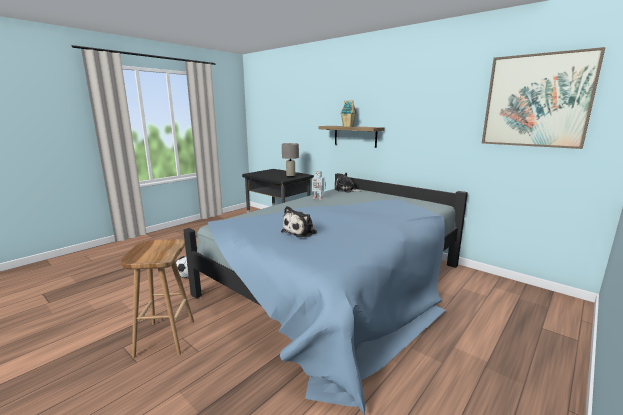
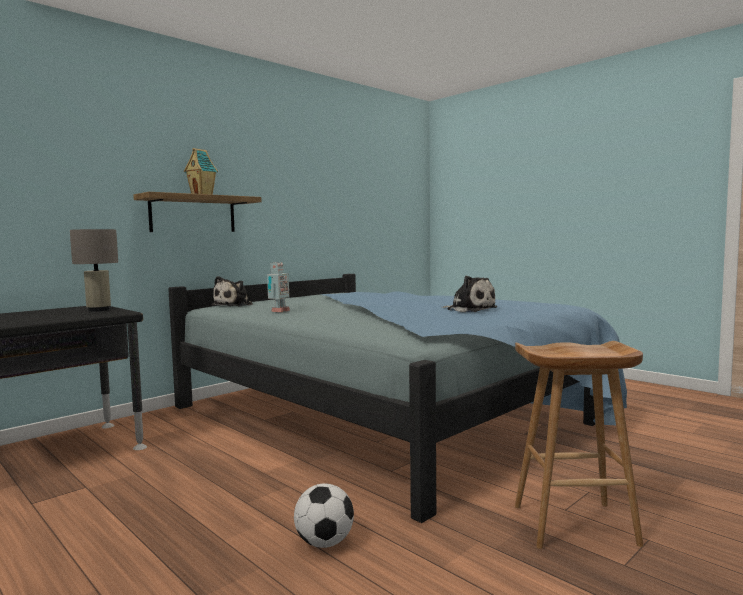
camera: 85 degrees left, 10 degrees down
(536, 101) = (381, 176): picture -> none

